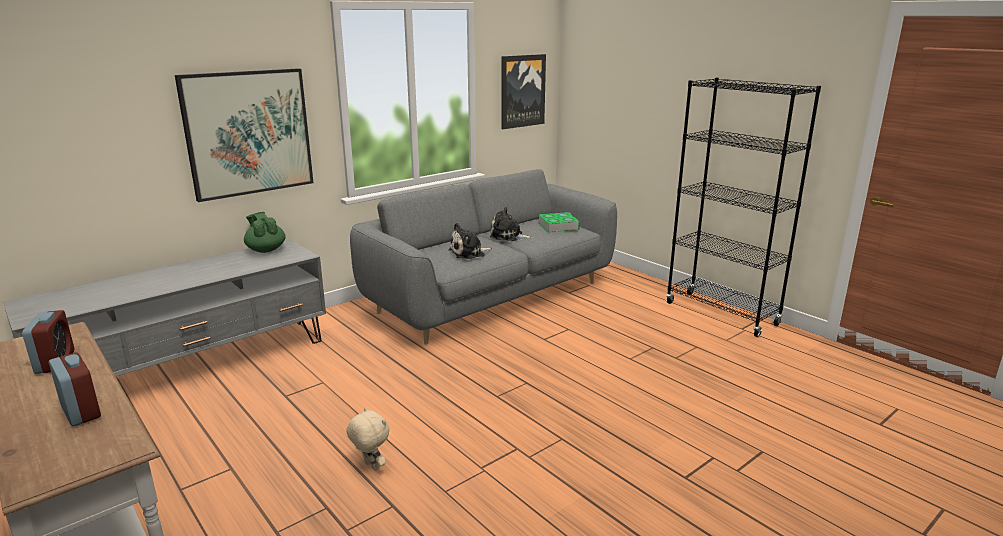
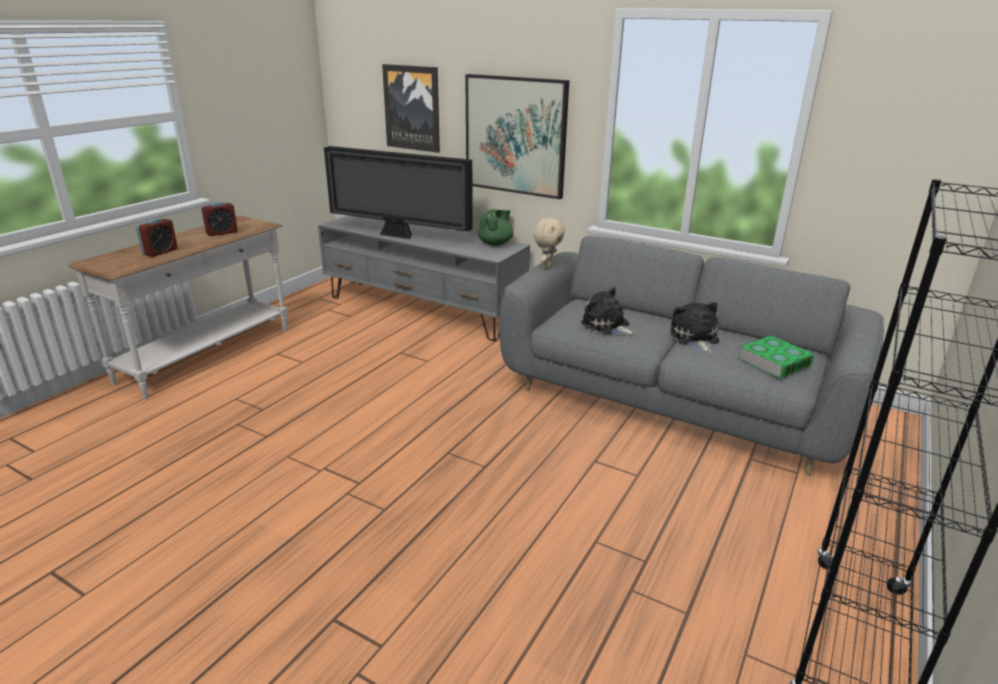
camera: 70 degrees right, 5 degrees up
(161, 287) = (399, 236): none -> television
(370, 466) = (315, 413): beige plush toy -> beige plush toy (547, 266)
(522, 91) = (907, 159): picture -> picture (412, 108)

